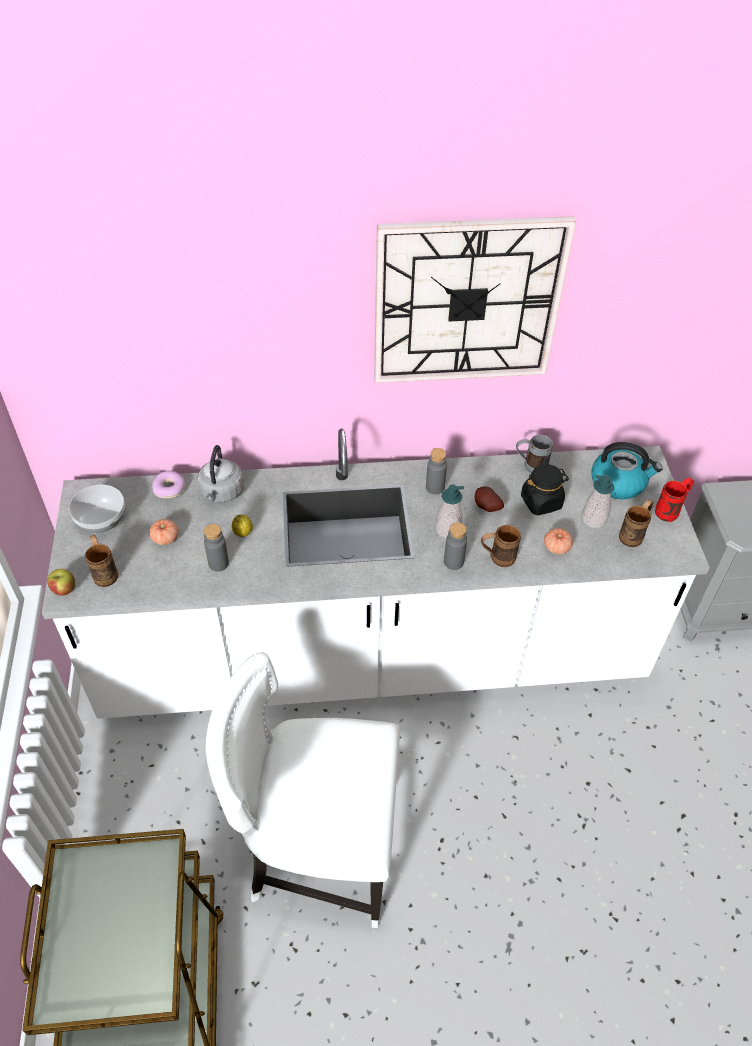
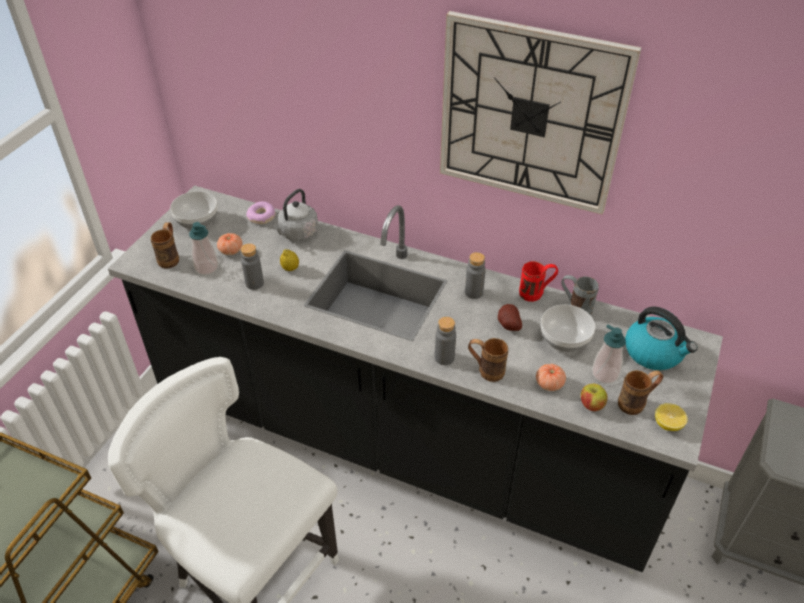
camera: 30 degrees right, 5 degrees down
(64, 590) = (134, 259): apple -> apple (591, 405)
(372, 658) = (402, 441): white counter -> black counter
(448, 529) = (459, 329): soap dispenser -> soap dispenser (206, 268)
(541, 502) = (563, 340): black jar -> bowl
(668, 542) = (667, 424): none -> lemon
(671, 510) = (692, 397): red mug -> red mug (536, 293)

